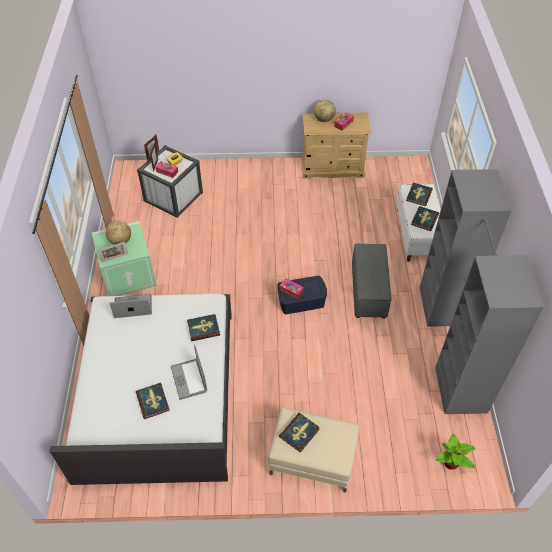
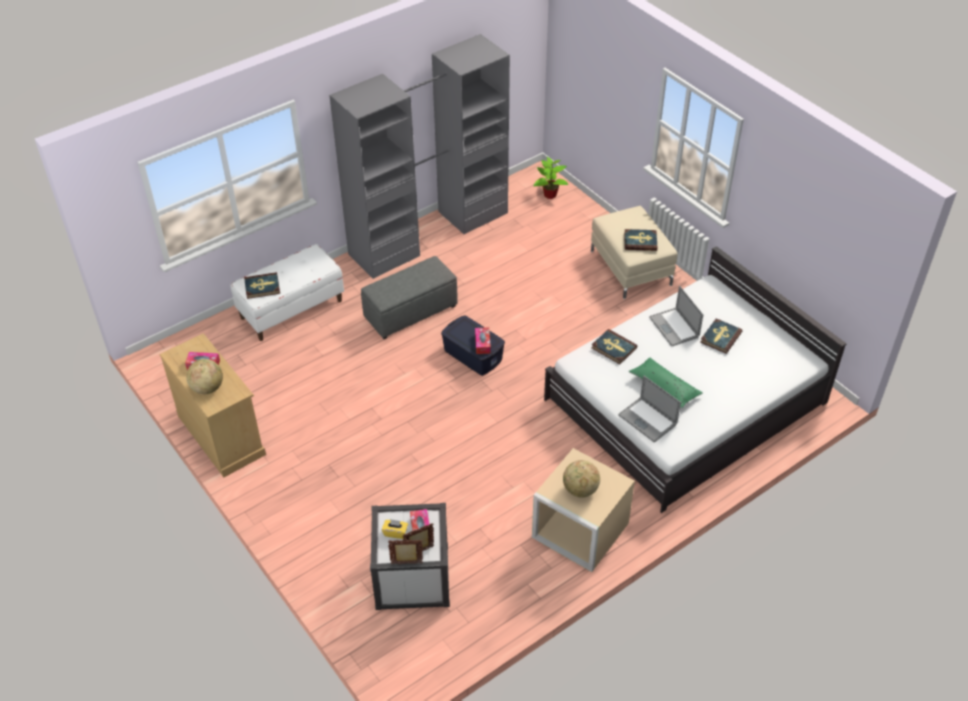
camera: 125 degrees left, 5 degrees down
(115, 258) = (608, 476): picture frame -> none
(129, 273) = (578, 530): green storage box -> beige storage box
(146, 334) = (664, 387): none -> green pillow
(189, 379) = (674, 327): laptop -> laptop turned 120 degrees clockwise
(424, 219) = (301, 268): book -> none

